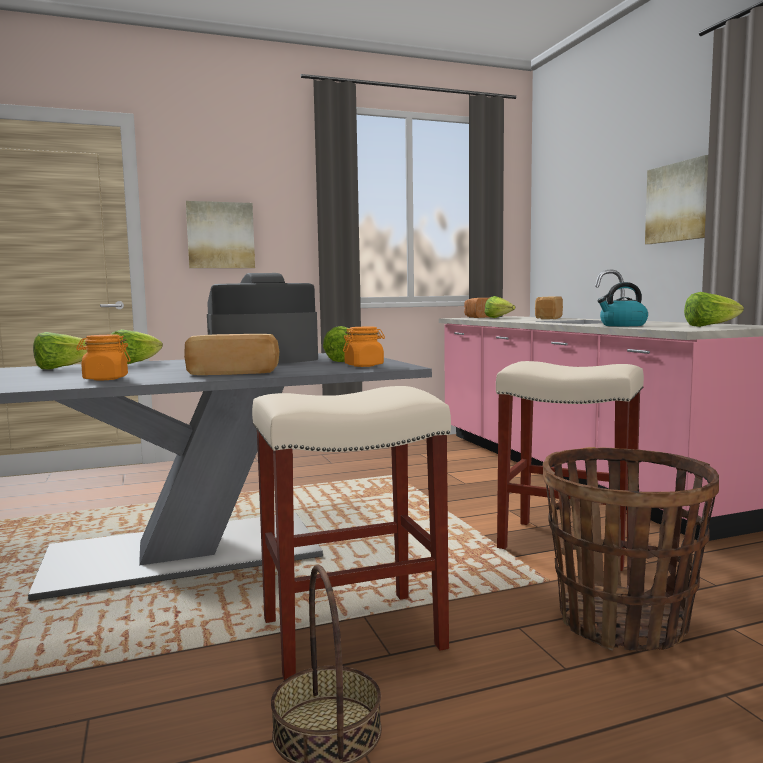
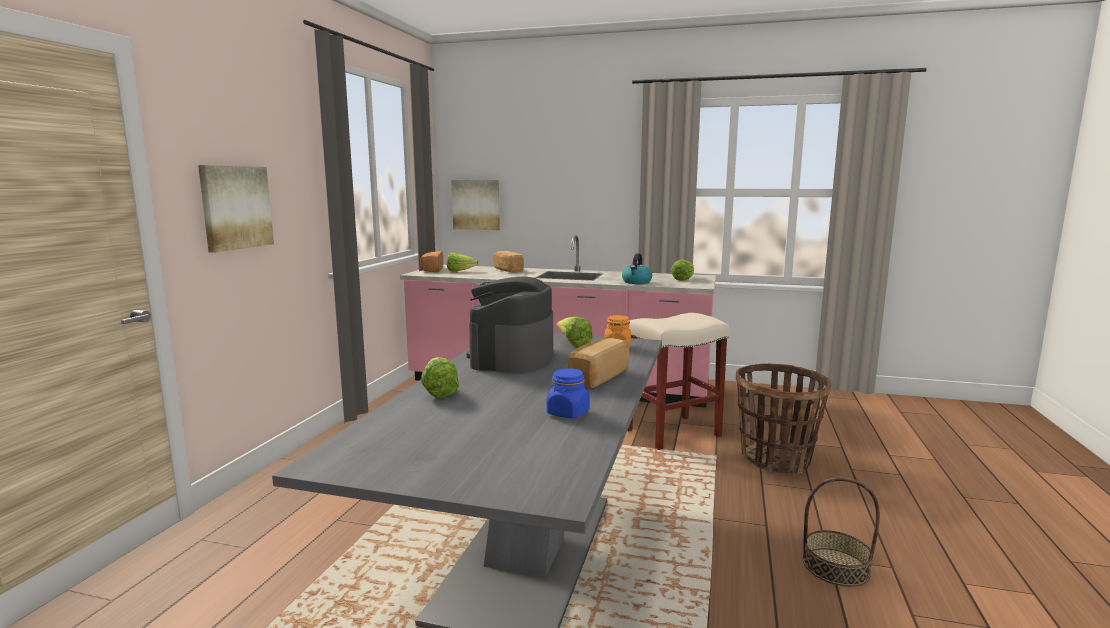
camera: 55 degrees left, 5 degrees up
(63, 368) = (418, 418): lettuce -> none
(105, 379) = (568, 413): orange jar -> blue jar
(350, 635) = (734, 529): beige stool -> none
(678, 202) = (605, 188): picture -> picture (476, 204)

